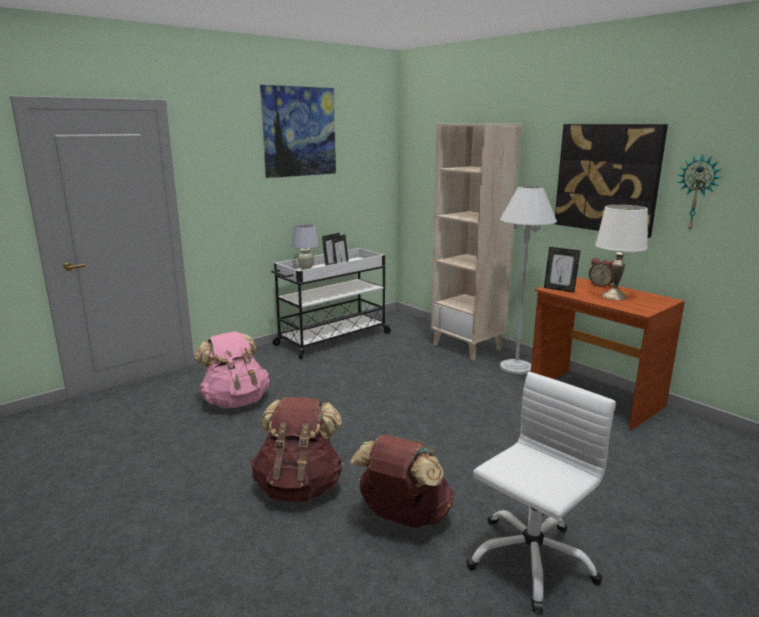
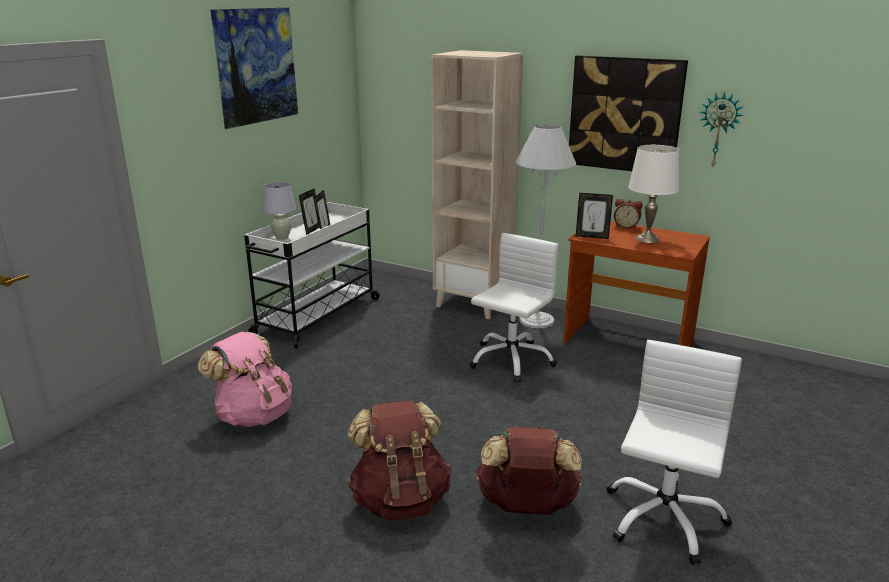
camera: 20 degrees left, 5 degrees up
(470, 395) = (511, 360): none -> white office chair

